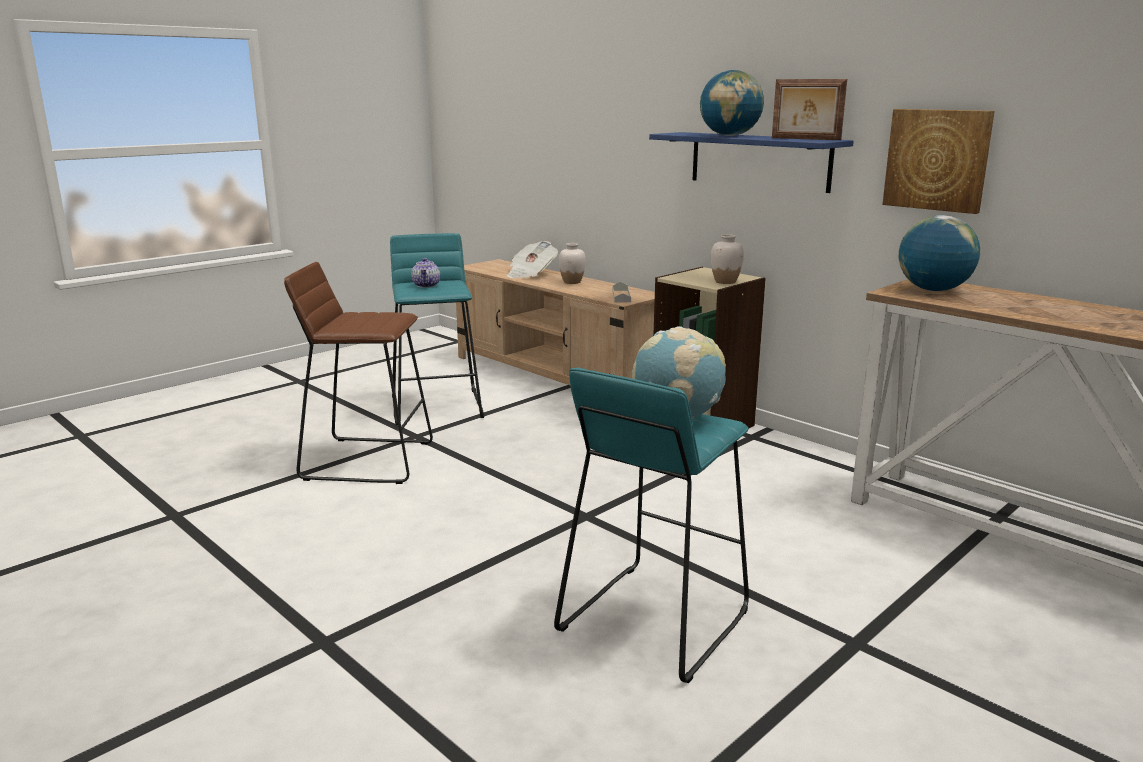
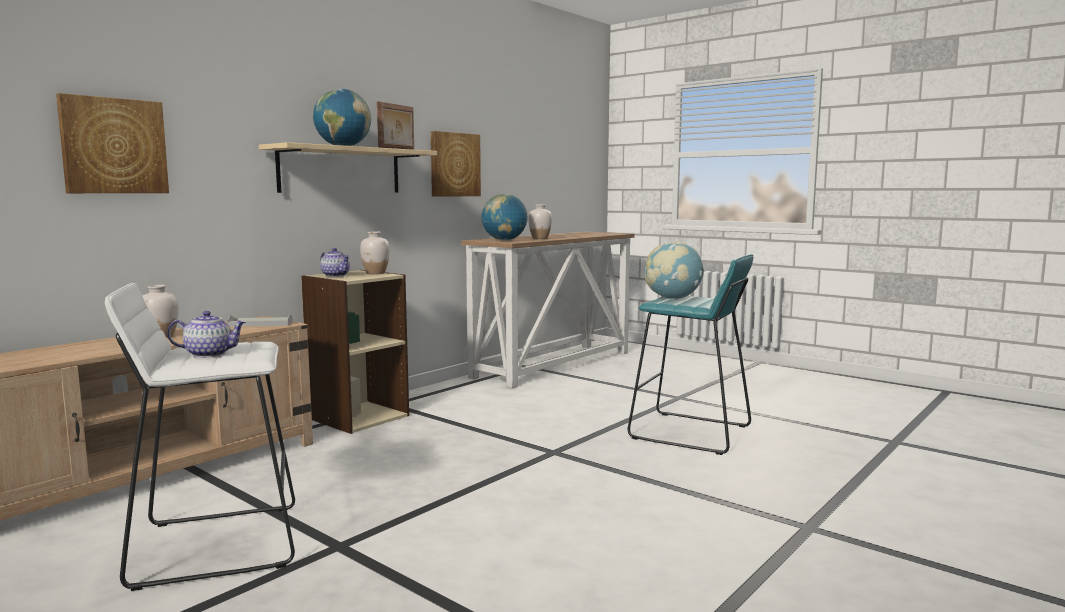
camera: 95 degrees left, 10 degrees down
(367, 460) = (421, 568): brown stool -> none
(438, 406) = (216, 544): turquoise stool -> white stool
(530, 274) = (77, 350): newspaper -> none
(589, 134) = (114, 146): none -> picture
(700, 273) = (336, 275): none -> teapot
(759, 161) = (340, 170): blue shelf -> beige shelf
(998, 305) = (540, 238): none -> white vase

